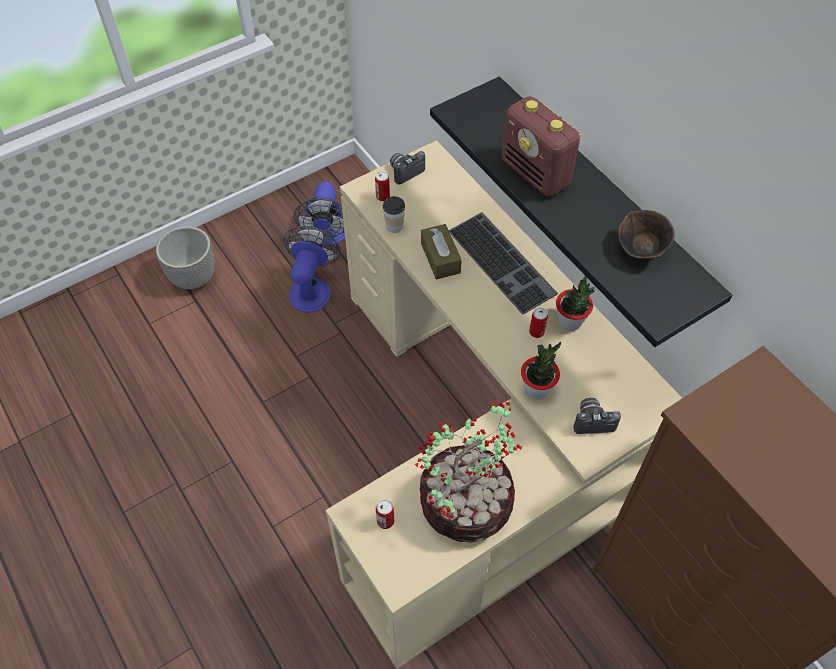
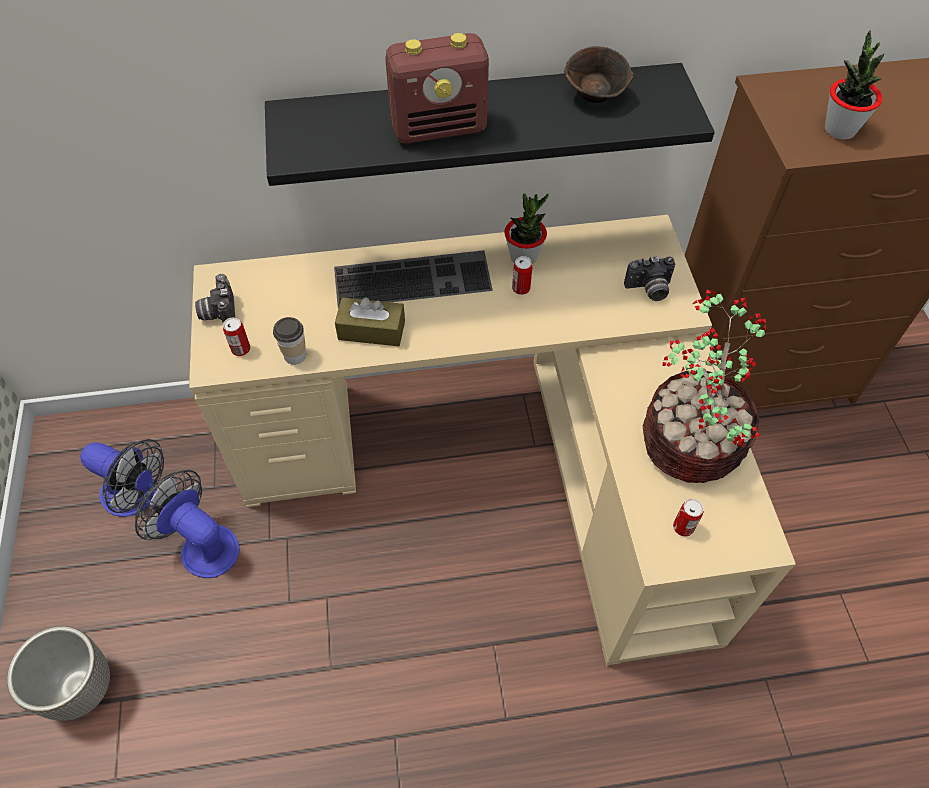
camera: 65 degrees left, 0 degrees up
(537, 389) = (591, 318): potted plant -> potted plant (839, 129)
(593, 420) = (649, 290): camera -> camera turned 120 degrees counterclockwise

